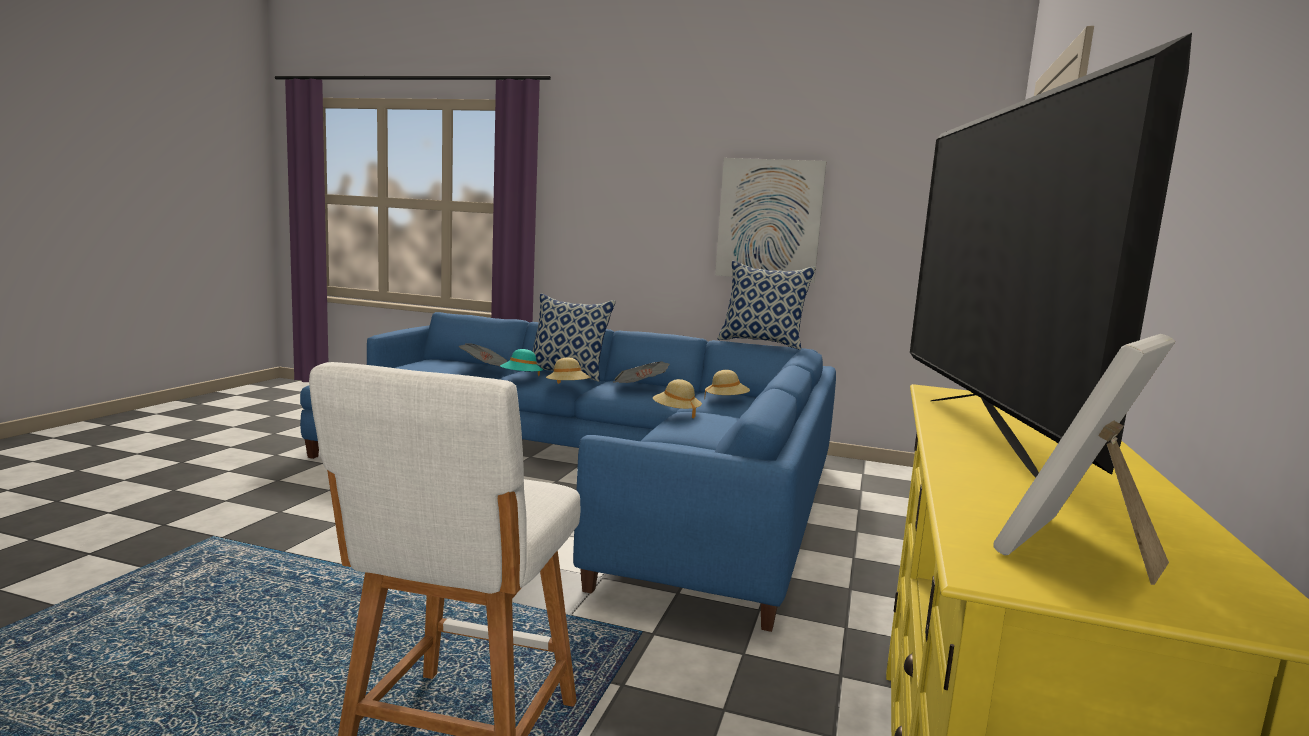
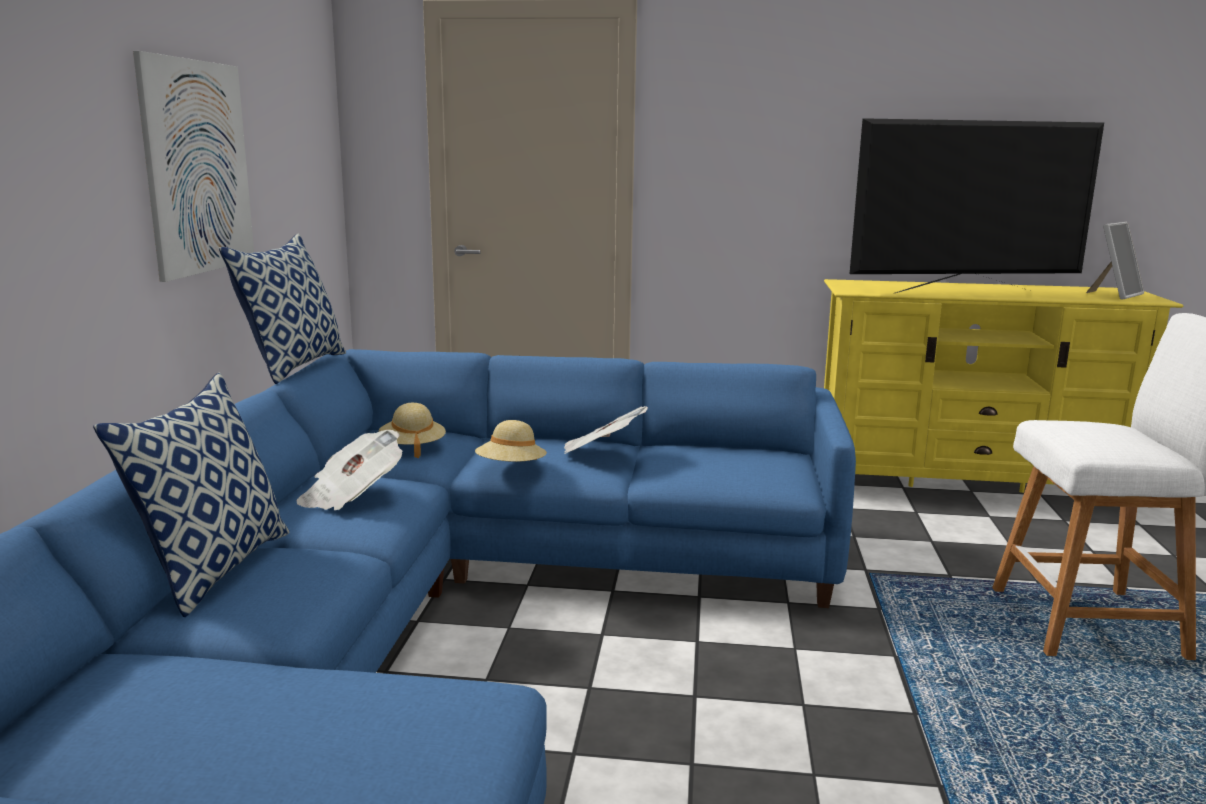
camera: 100 degrees left, 5 degrees up
(487, 370) = (180, 664): newspaper -> newspaper (601, 453)
(521, 378) = (293, 601): turquoise hat -> none
(567, 388) = (372, 549): beige hat -> none
(1078, 551) = (1114, 295): picture frame -> picture frame turned 75 degrees counterclockwise

